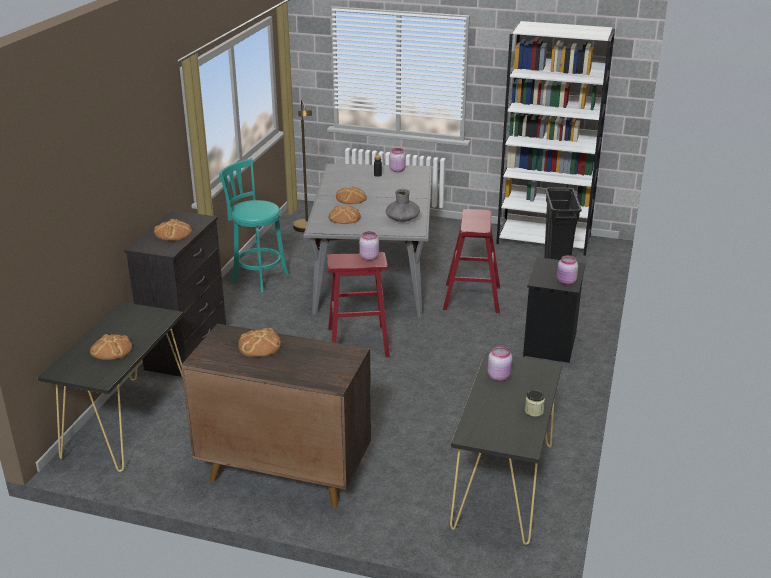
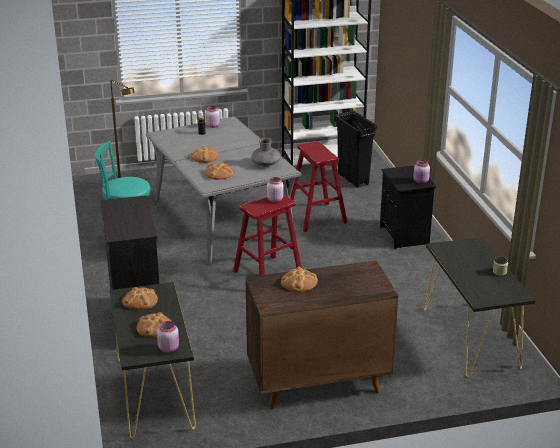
camera: 30 degrees left, 0 degrees up
(173, 233) = (129, 218): bread -> bread (140, 301)
(499, 376) = (454, 257): pink jar -> pink jar (169, 348)

